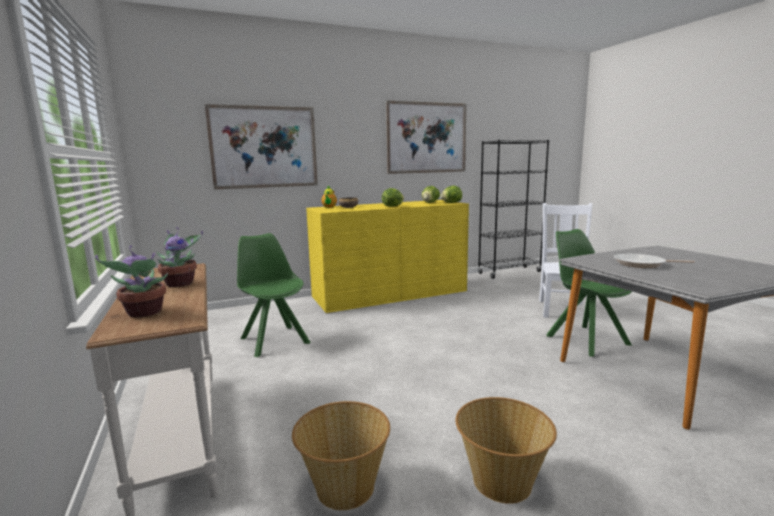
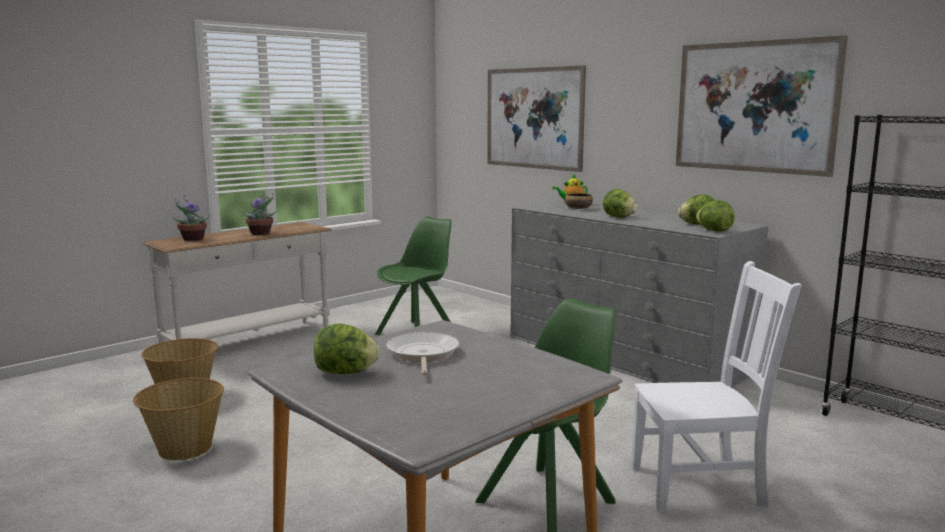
camera: 70 degrees right, 0 degrees up
(390, 293) = (623, 354): yellow dresser -> grey dresser
(693, 277) = (345, 373): none -> lettuce

